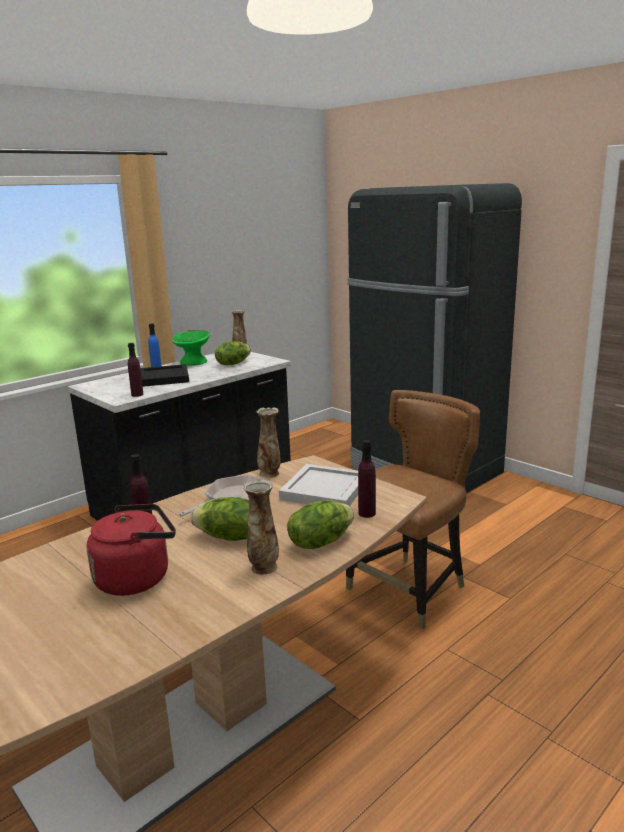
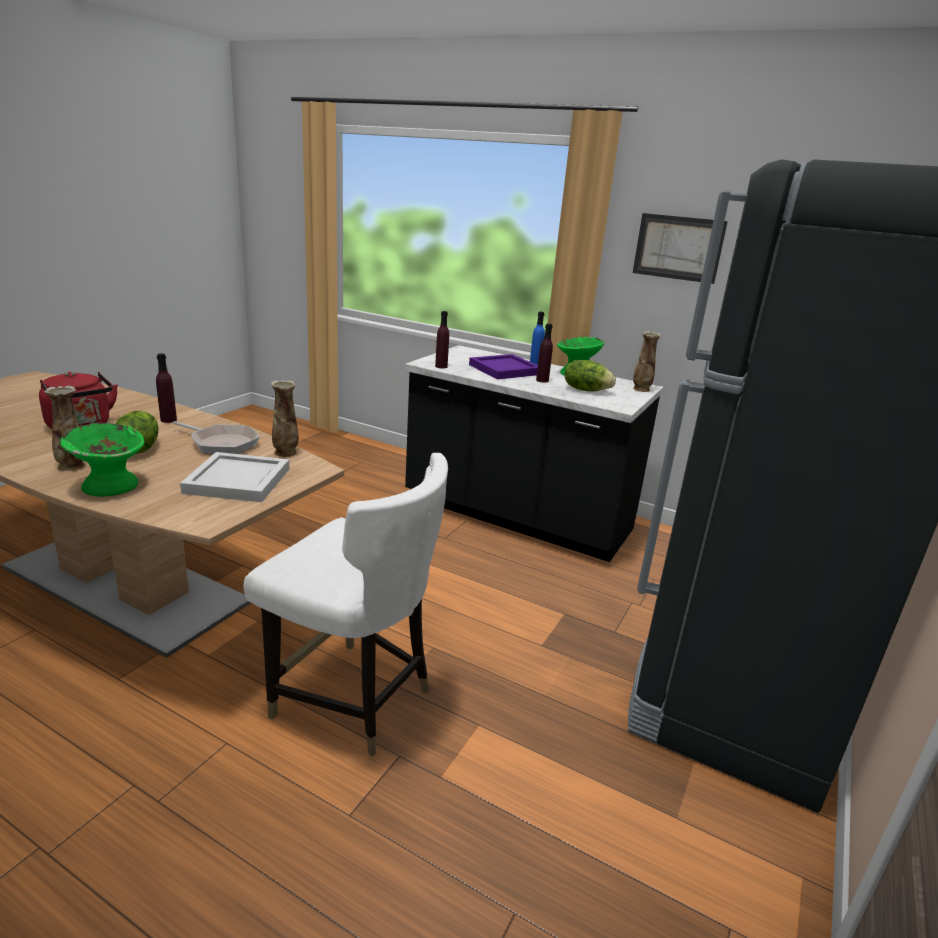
camera: 70 degrees right, 5 degrees up
(163, 378) = (503, 369): black tray -> purple tray
(204, 250) = (678, 248): none -> picture
(320, 542) = (110, 485): lettuce -> green bowl
(367, 513) = (169, 504): purple bottle -> purple bottle (542, 380)
(408, 590) = (353, 699): brown chair -> white chair

